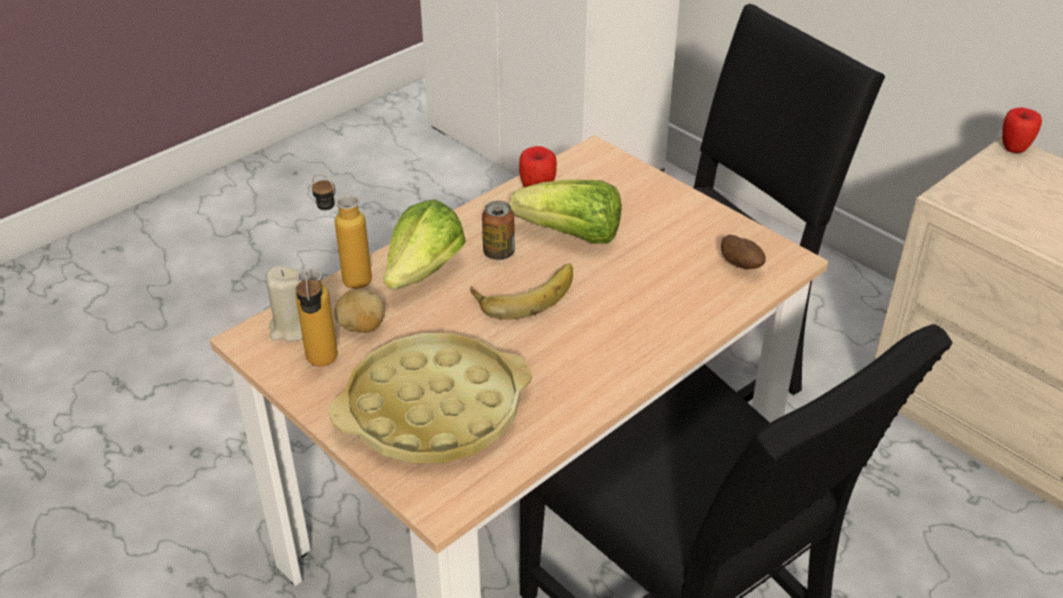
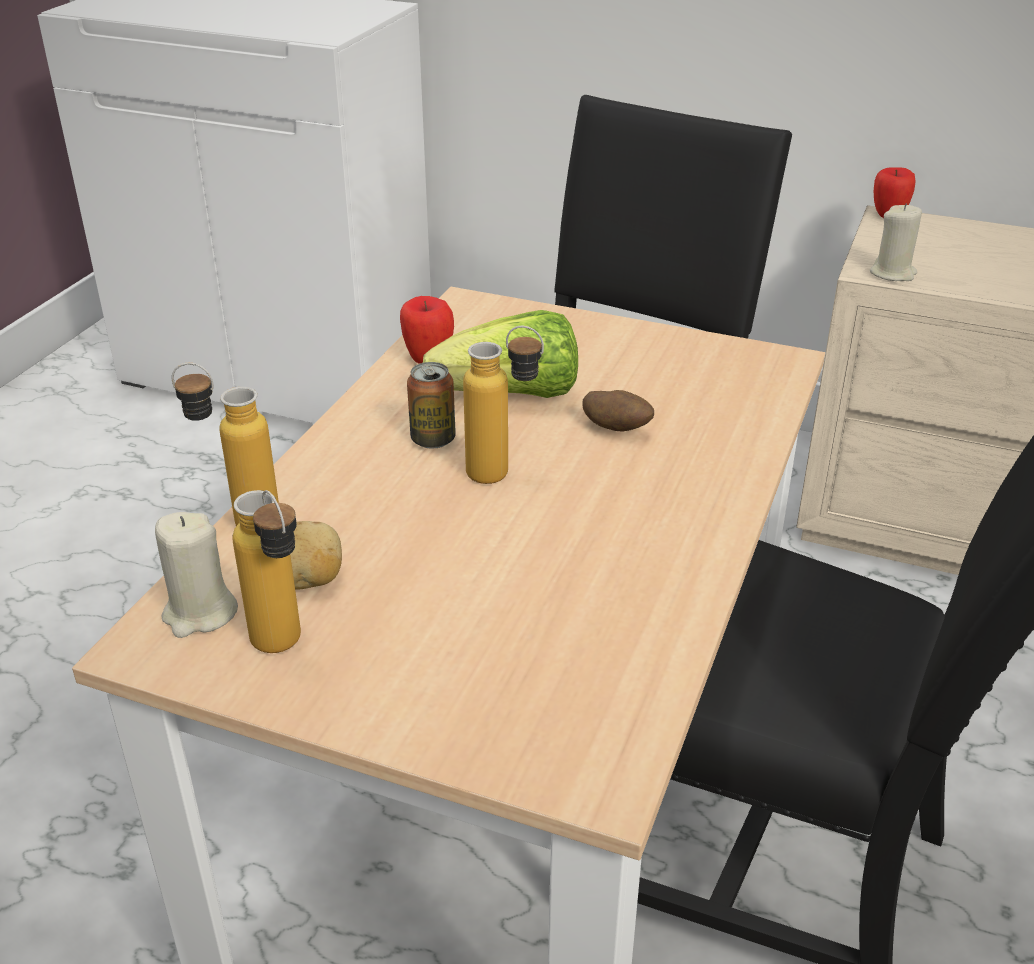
camera: 25 degrees left, 5 degrees down
(424, 271) = (347, 486): lettuce -> none
(433, 409) = (494, 657): yellow tray -> none
(524, 293) = (504, 477): banana -> bottle
(741, 265) = (737, 380): potato -> potato (617, 429)
(968, 204) = (893, 273): none -> beige candle

